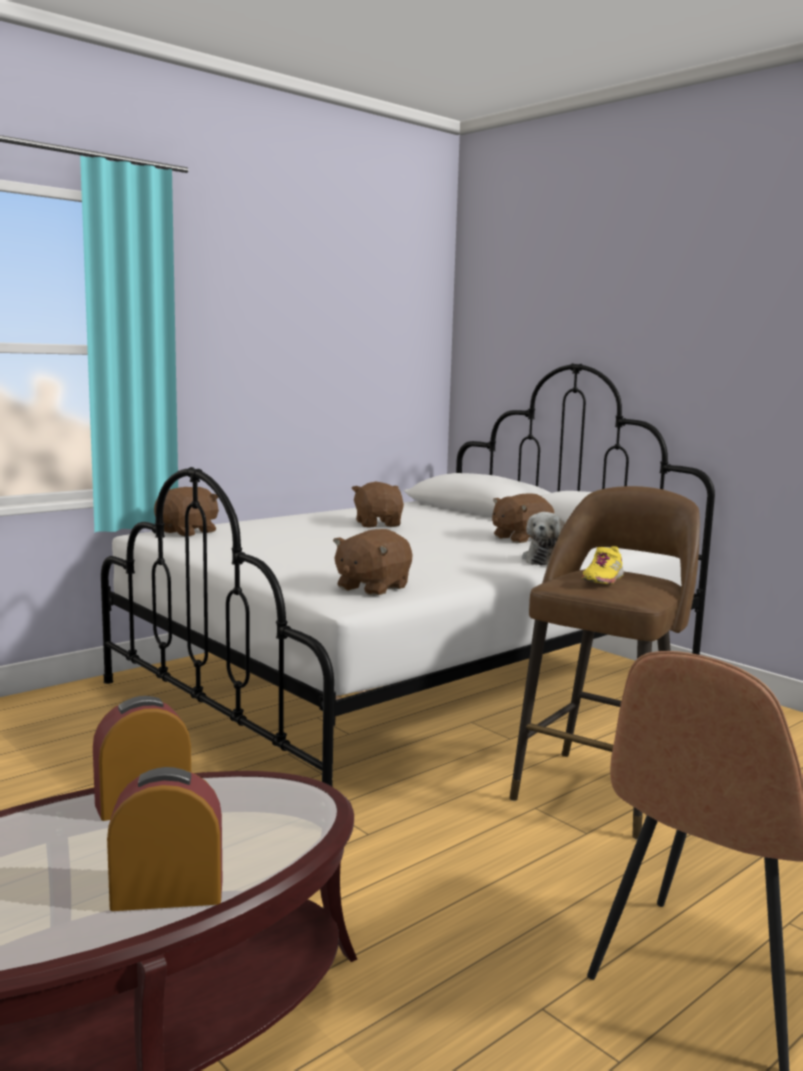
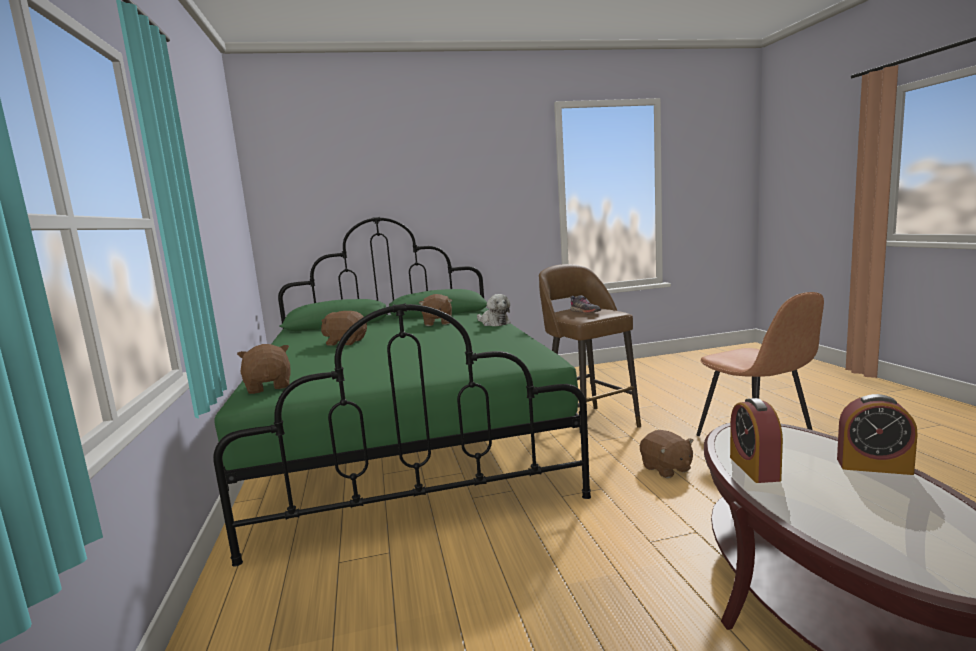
camera: 60 degrees left, 0 degrees up
(167, 894) = (874, 466): alarm clock -> alarm clock turned 90 degrees counterclockwise
(371, 588) = (518, 353): brown plush toy -> brown plush toy (666, 469)
(410, 684) = (406, 441): white bed -> green bed
(602, 579) = (585, 312): yellow shoe -> grey shoe

